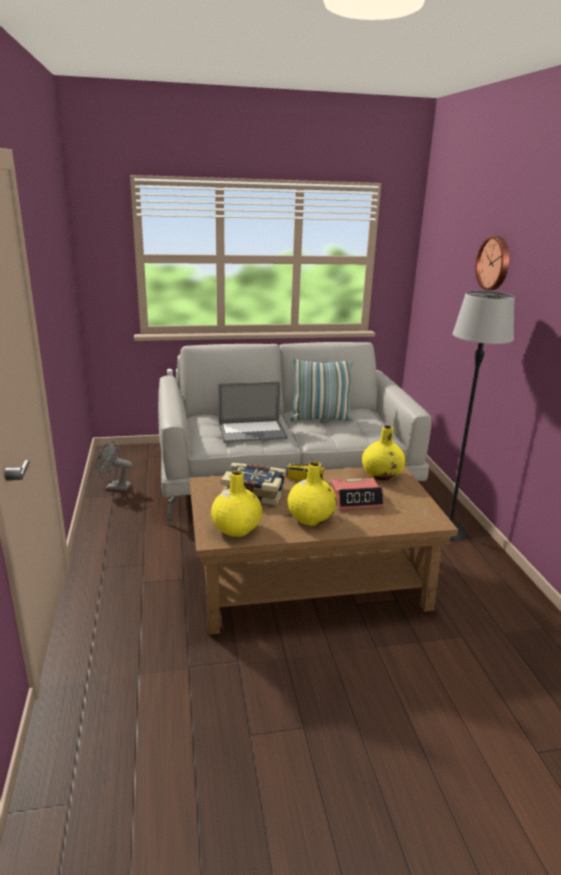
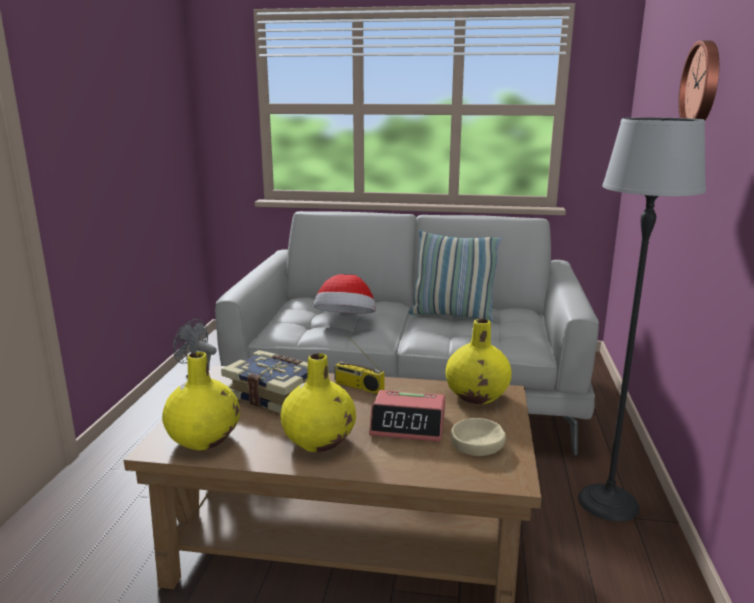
camera: 20 degrees right, 5 degrees down
(252, 432) = (346, 321): laptop -> hat
(404, 505) = (477, 444): none -> beige bowl

